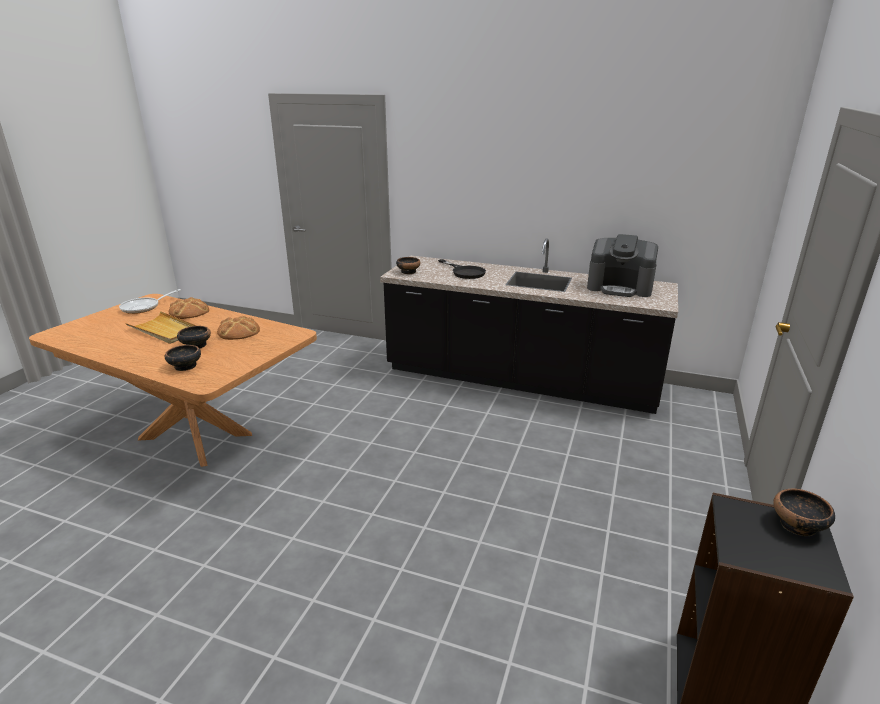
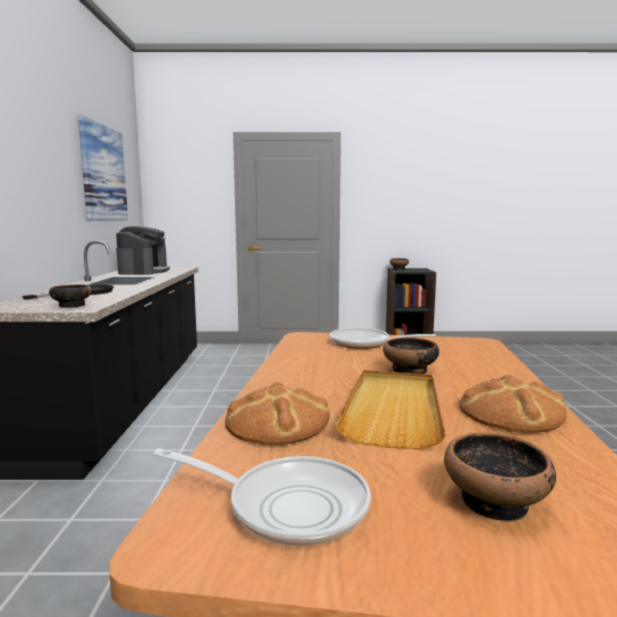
camera: 110 degrees left, 15 degrees down
(185, 366) = (468, 359): bowl -> bowl (496, 502)
(238, 331) = (331, 361): bread -> bread (511, 413)
(257, 347) = (365, 343): none -> frying pan
(643, 170) = (103, 173): none -> picture

